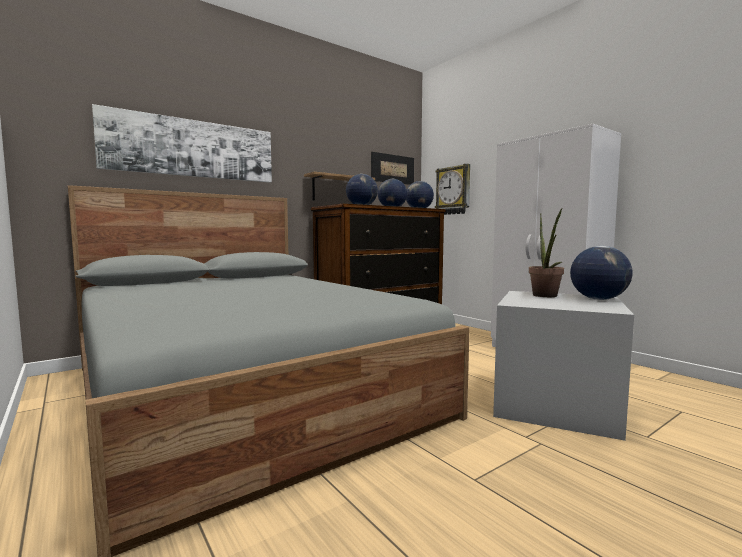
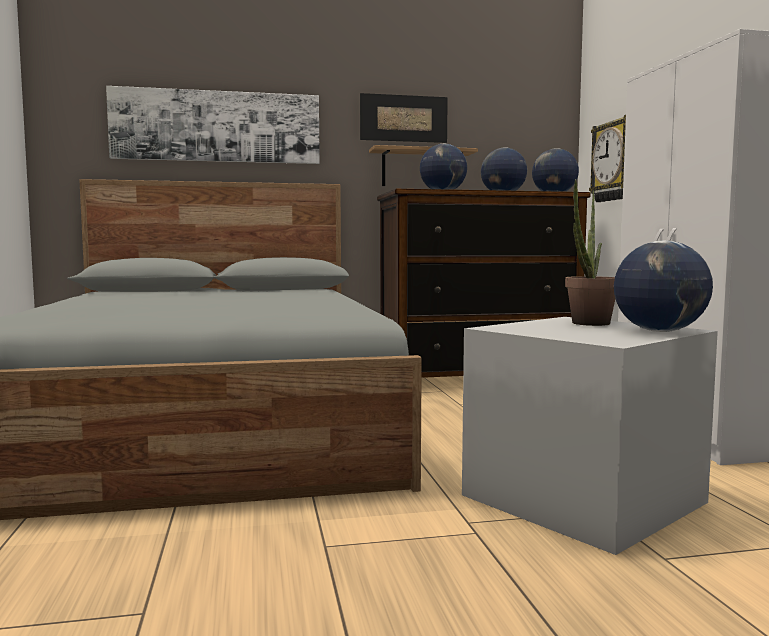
camera: 25 degrees right, 0 degrees up
(392, 169) = (522, 132): picture -> picture (403, 118)

